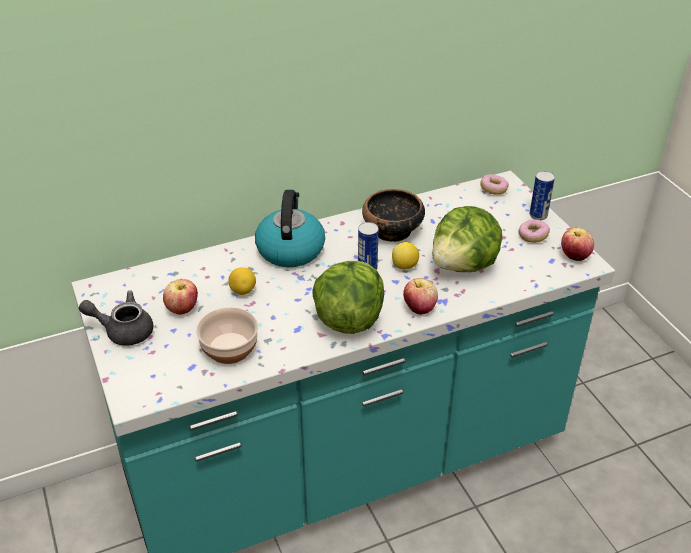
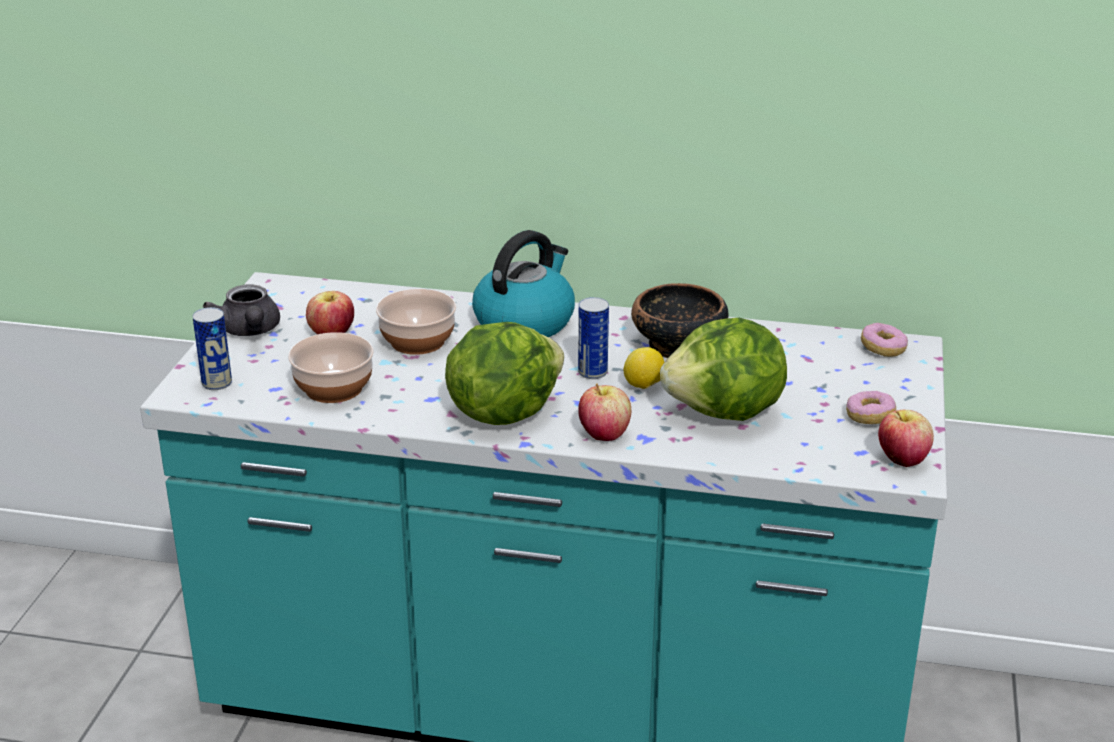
camera: 35 degrees right, 10 degrees down
(123, 330) = (249, 331): grey teapot -> grey teapot turned 150 degrees counterclockwise
(243, 291) = (418, 341): lemon -> bowl
(538, 215) = (911, 398): can -> can (217, 383)

